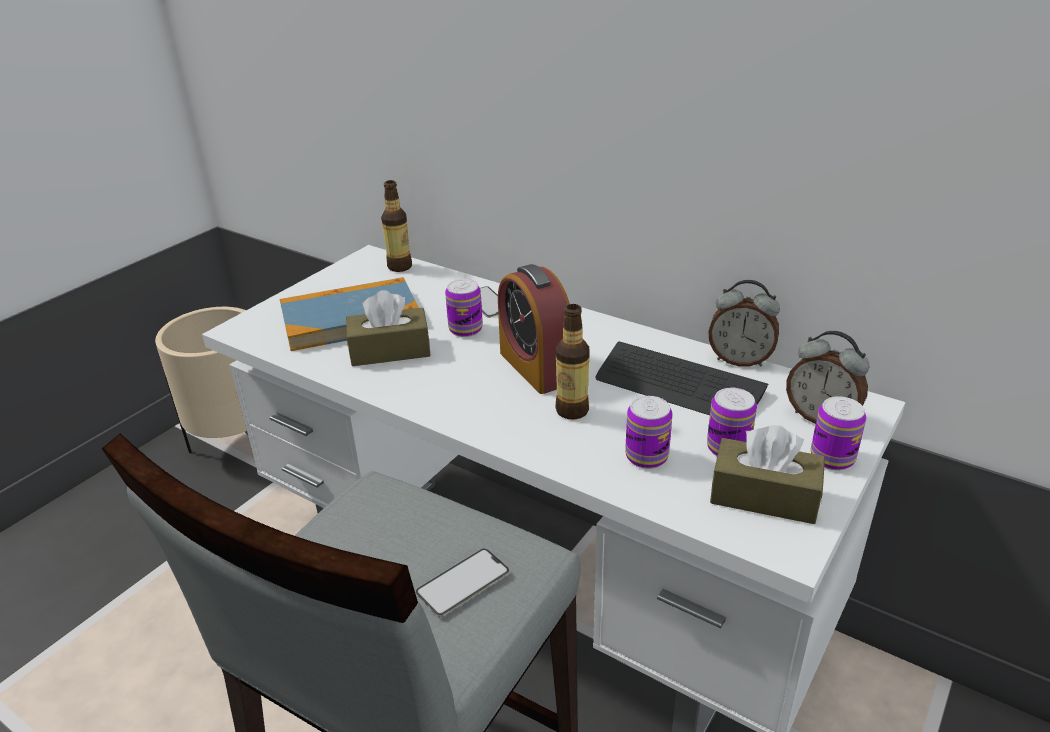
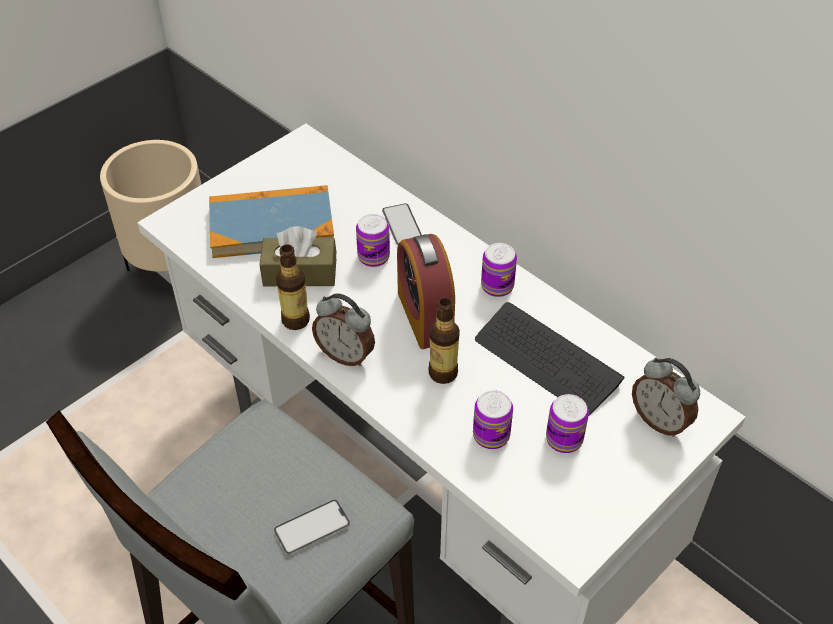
camera: 10 degrees right, 15 degrees up
(400, 267) = (330, 161): bottle -> bottle (295, 320)
(740, 360) = (614, 340): alarm clock -> alarm clock (346, 354)
(764, 496) = (574, 495): brown tissue box -> none
(832, 458) = (650, 467): can -> can (497, 286)

